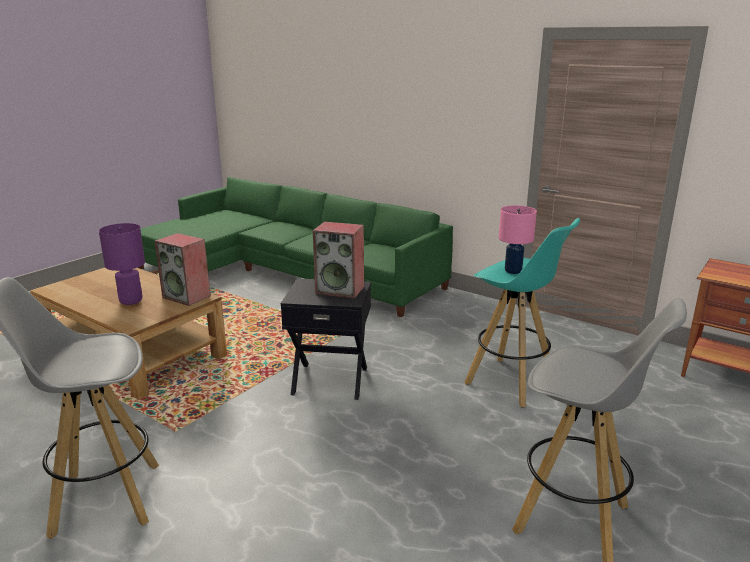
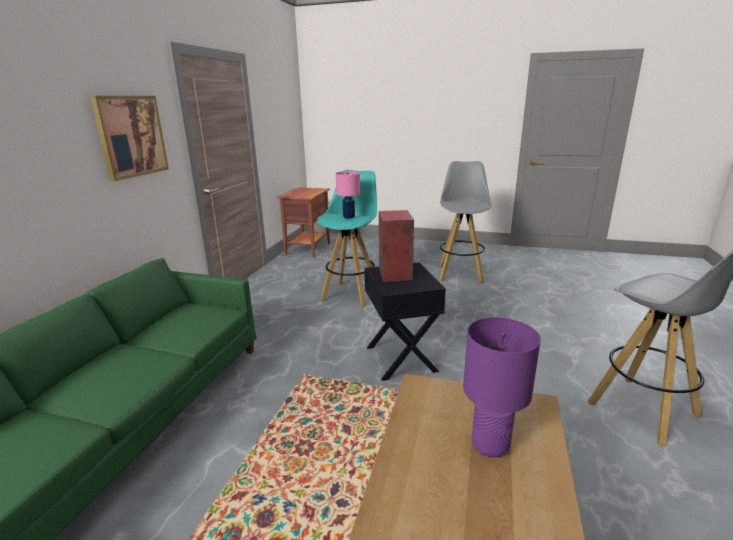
camera: 110 degrees left, 0 degrees up
(187, 296) = (427, 400): speaker -> none
(468, 113) = (131, 136): none -> picture

